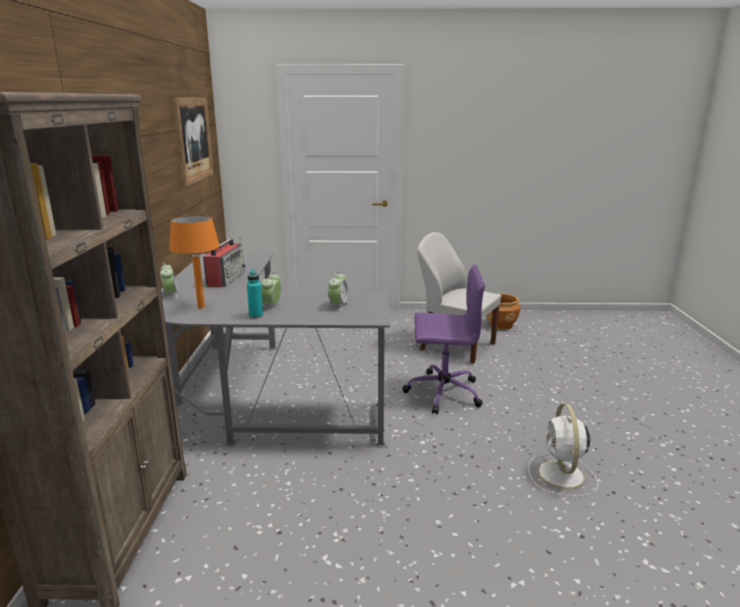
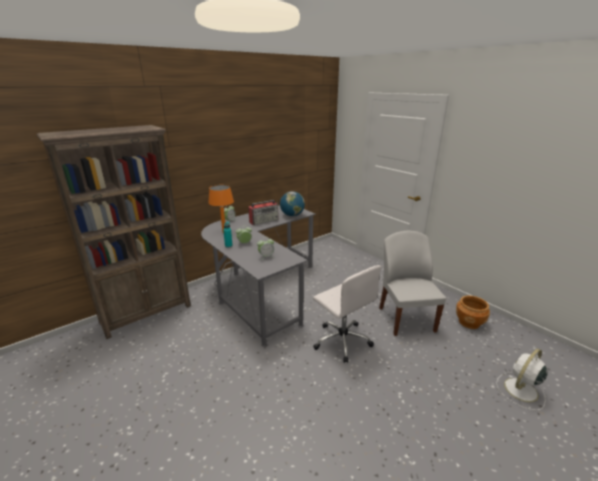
camera: 50 degrees right, 5 degrees up
(193, 139) = (298, 139): picture -> none
(248, 263) = (292, 215): none -> globe
(442, 392) = (342, 340): purple office chair -> white office chair
(561, 476) = (308, 436): white fan -> white fan (520, 390)

